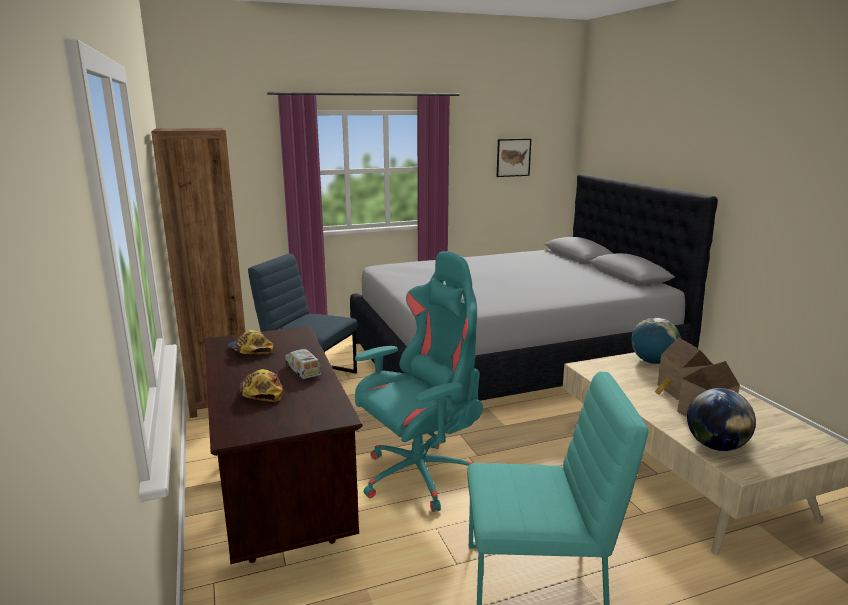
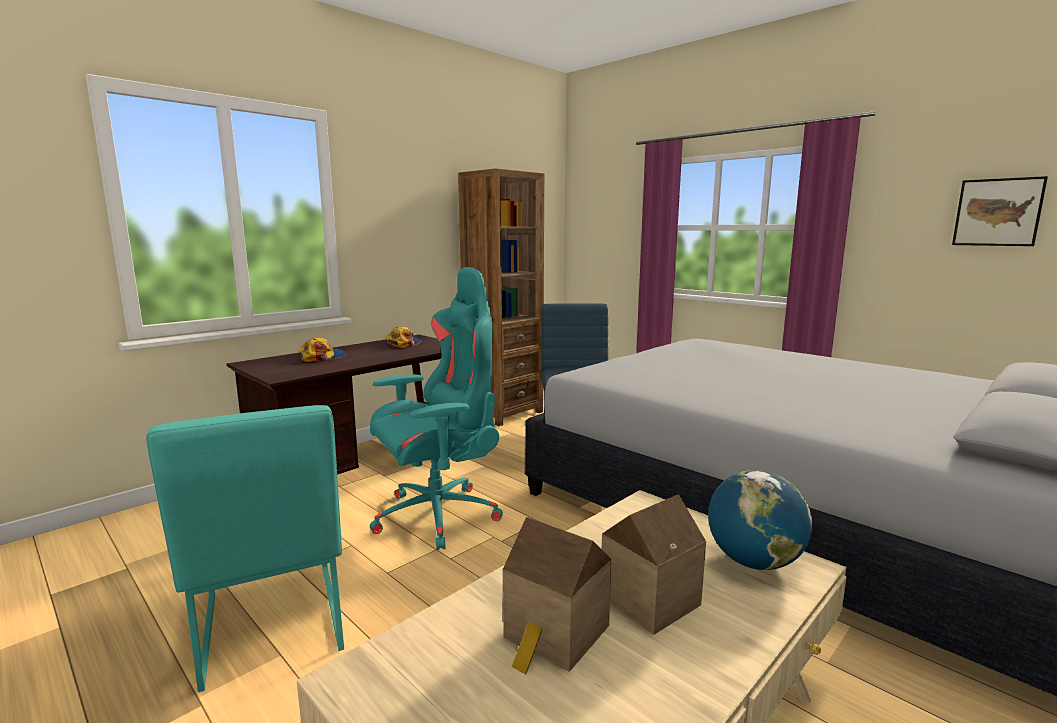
camera: 65 degrees right, 5 degrees down
(303, 371) = (369, 358): toy truck -> none
(417, 477) = (435, 516): turquoise office chair -> turquoise office chair turned 60 degrees counterclockwise
(715, 446) = (433, 646): globe -> none

